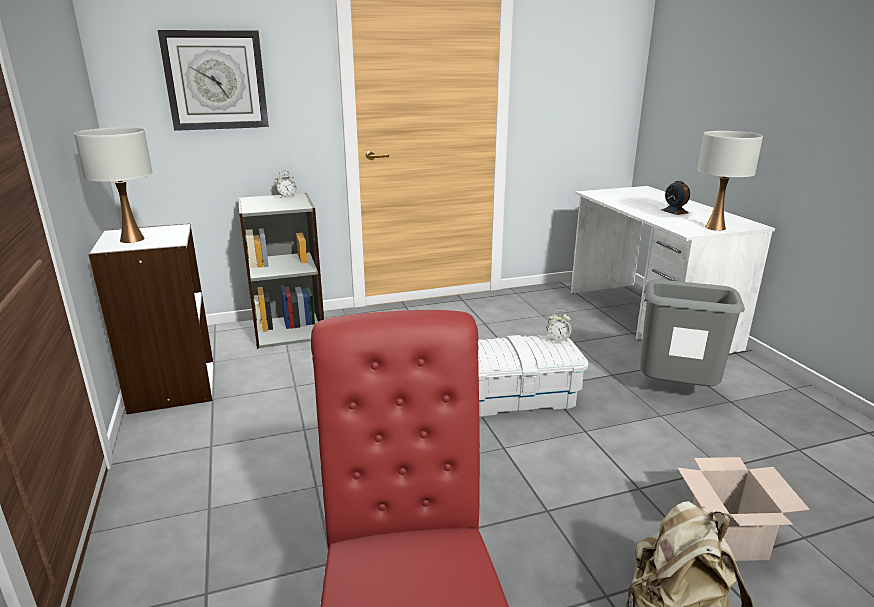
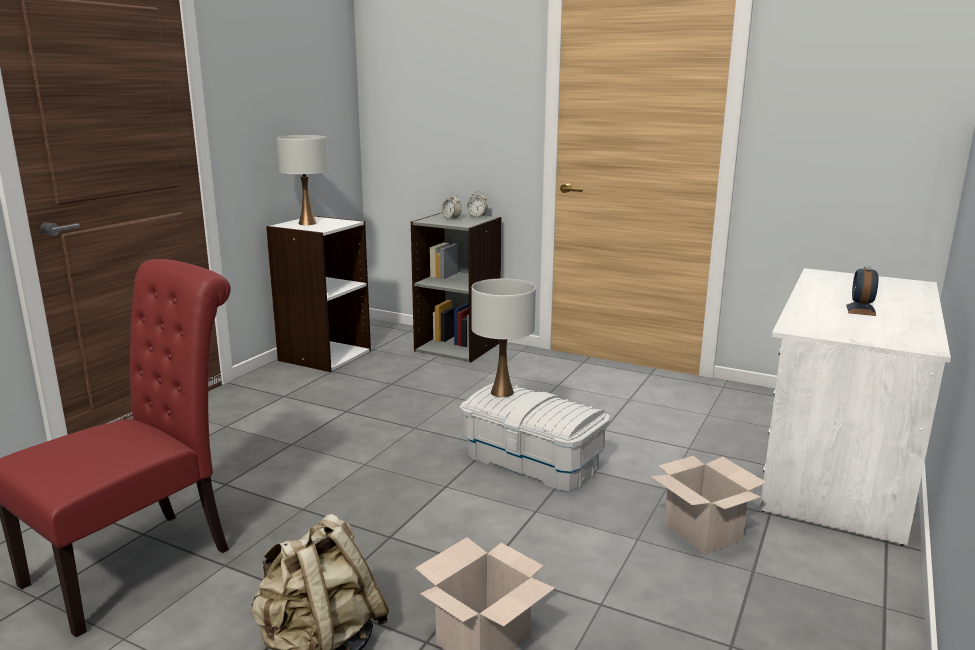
camera: 45 degrees right, 5 degrees down
(216, 80) = (440, 104): wall clock -> none
(557, 339) = (578, 409): alarm clock -> alarm clock (451, 218)
(676, 392) = (704, 532): grey trash can -> cardboard box
(715, 227) = (851, 335): white table lamp -> white table lamp (502, 392)

